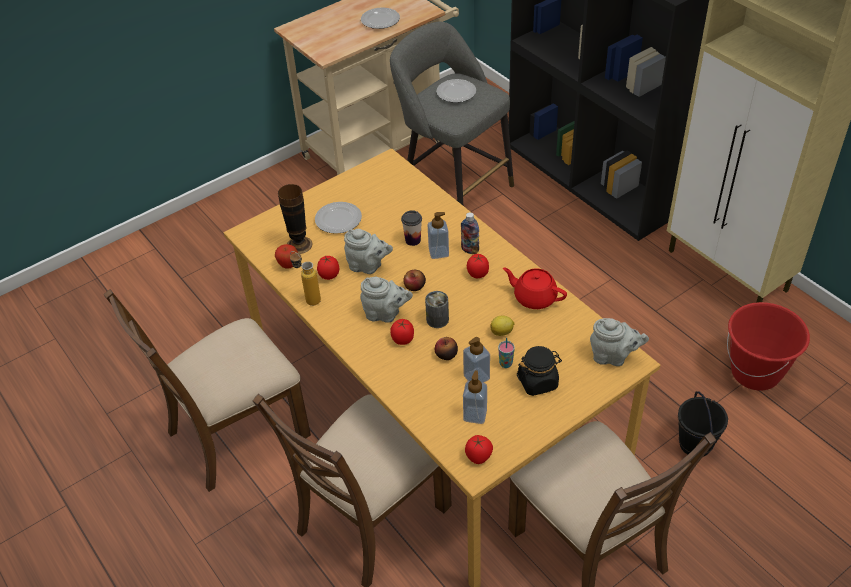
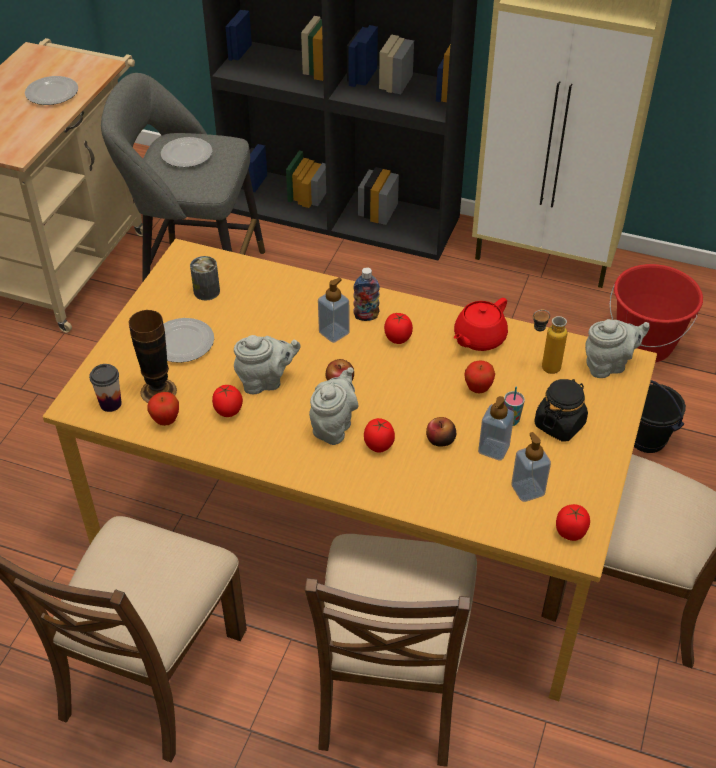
camera: 35 degrees left, 0 degrees up
(308, 298) = (225, 448): bottle -> bottle (542, 367)
(385, 314) = (334, 426): grey teapot -> grey teapot turned 45 degrees counterclockwise
(413, 240) = (292, 331): cup -> cup (110, 404)
(437, 319) = (397, 406): can -> can (206, 291)
(502, 332) = (478, 389): lemon -> apple
(534, 297) = (478, 338): red teapot -> red teapot turned 45 degrees counterclockwise

